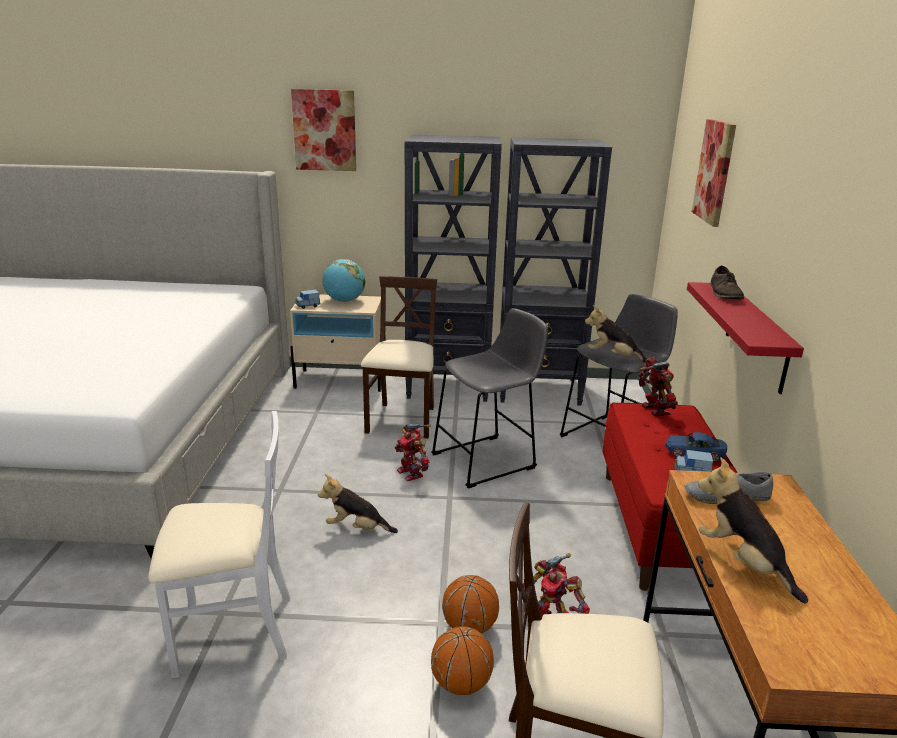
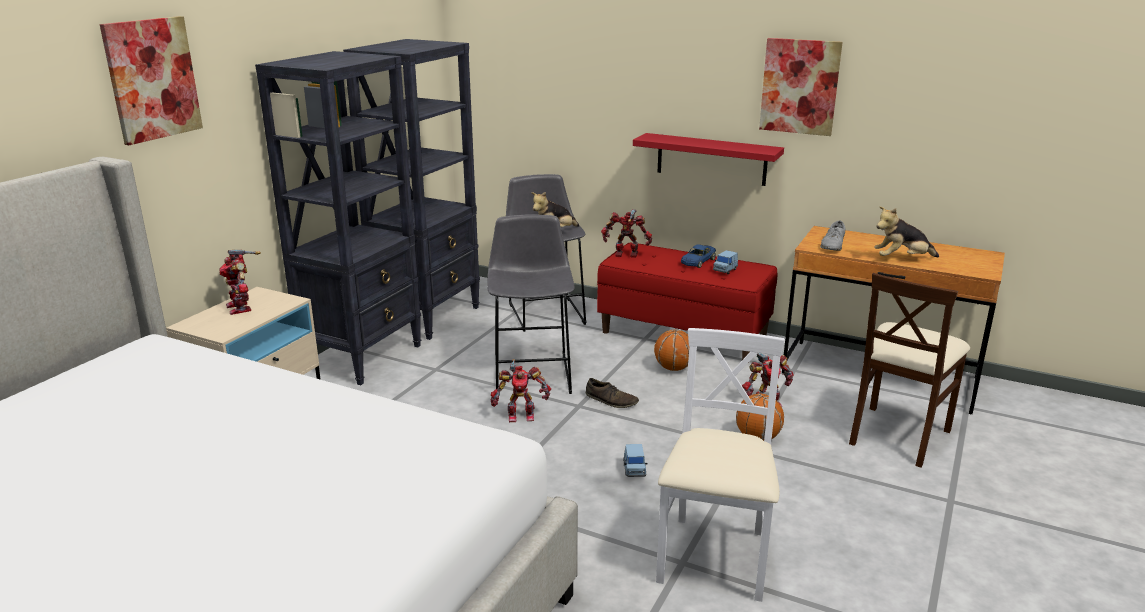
camera: 65 degrees left, 0 degrees up
(308, 306) = (224, 330): blue toy car -> blue toy car (634, 470)
(344, 301) = (241, 307): globe -> toy robot
(357, 528) = (594, 463): plush toy -> none
(402, 421) = (410, 398): beige chair -> none
(461, 683) = (814, 455): basketball -> basketball (673, 368)
(714, 171) = (572, 49): picture -> picture (800, 86)
(725, 293) = (669, 138): brown shoe -> brown shoe (611, 400)

